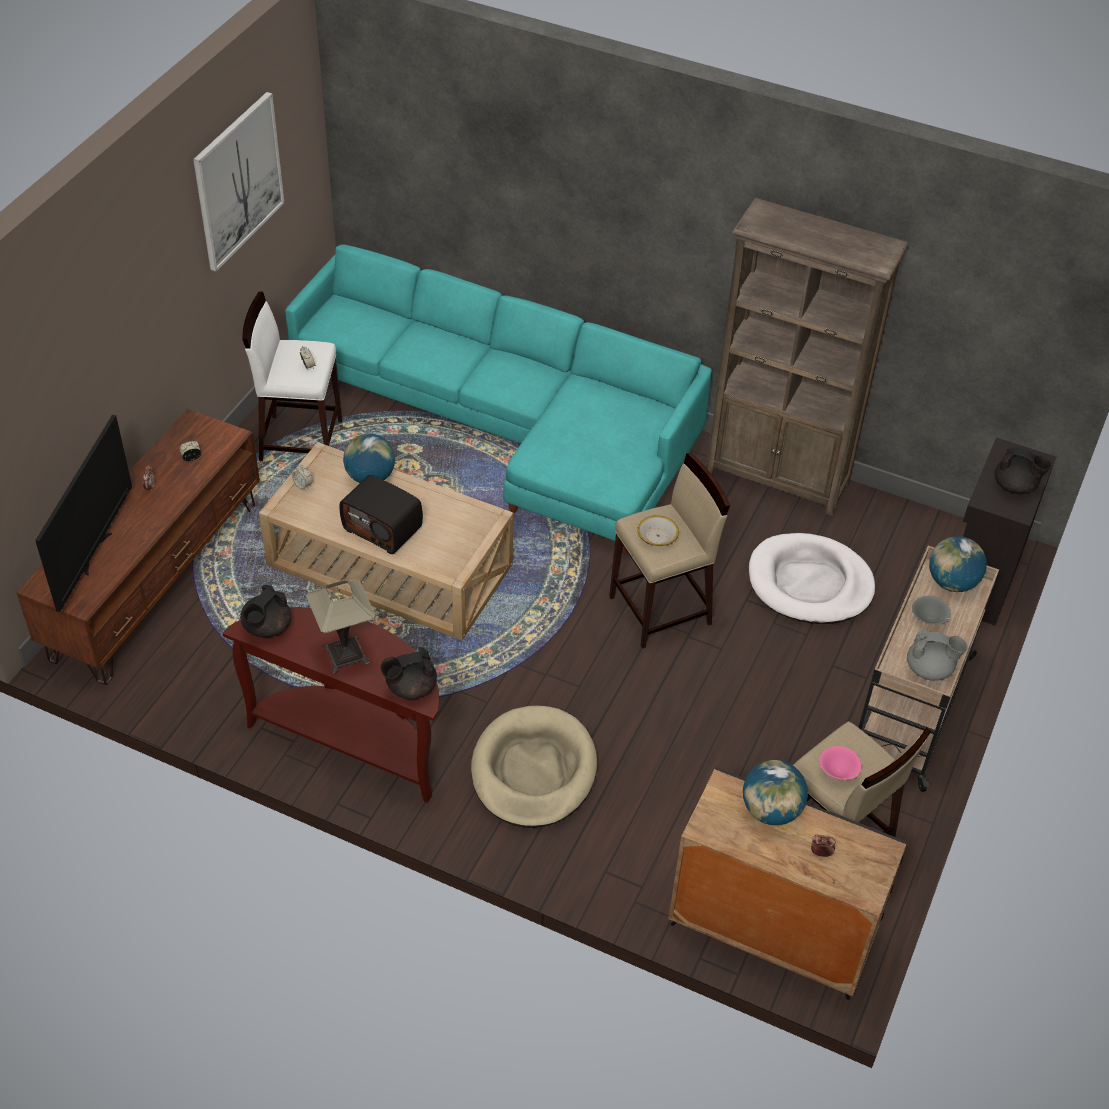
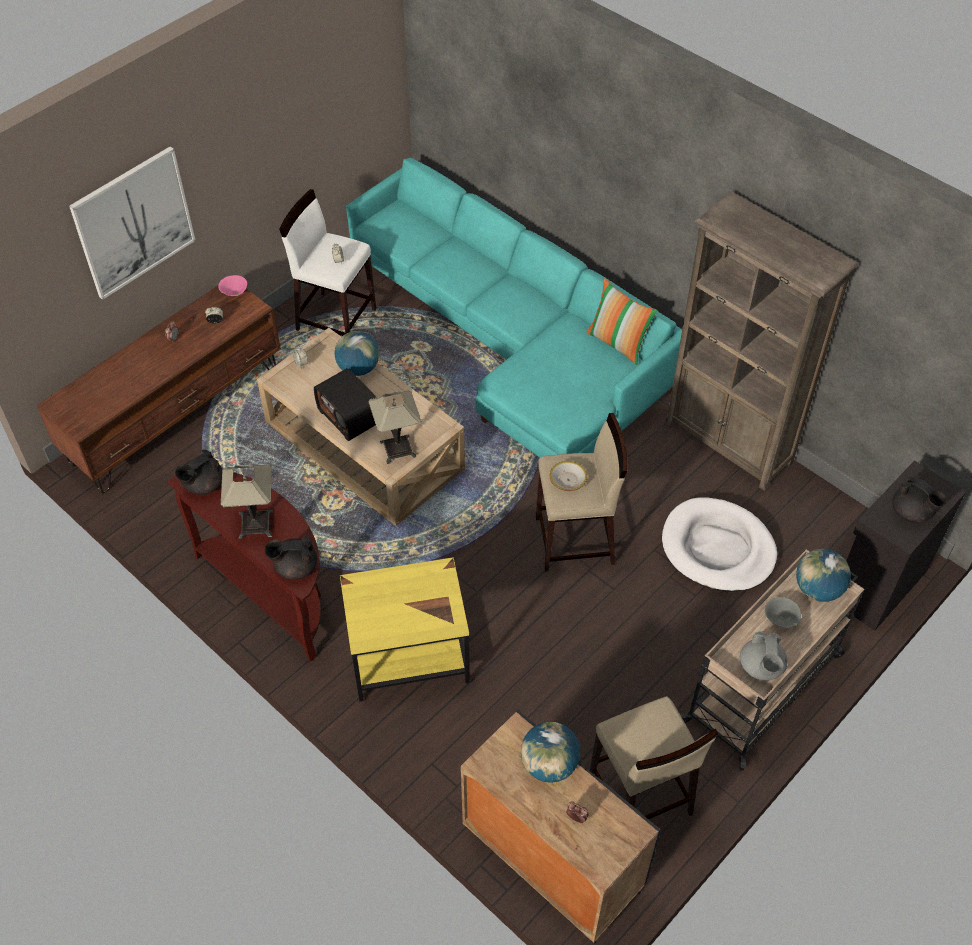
camera: 20 degrees right, 5 degrees up
(94, 552) = (107, 385): television -> none
(238, 181) = (300, 92): picture -> picture (134, 222)
(451, 550) = (398, 449): none -> table lamp
(533, 771) = (408, 657): beige dog bed -> yellow side table
(639, 394) = (618, 343): none -> pillow
(838, 772) = (636, 742): pink bowl -> pink bowl (234, 293)
(930, 669) = (761, 667): grey teapot -> grey teapot turned 60 degrees clockwise

